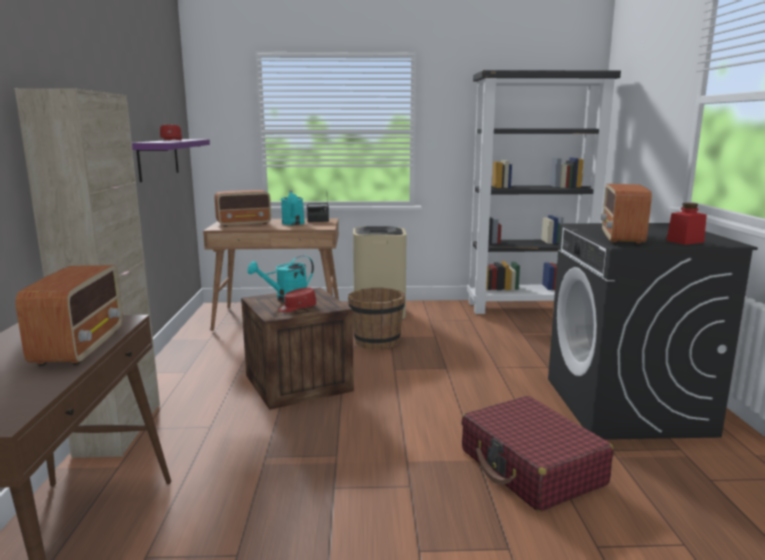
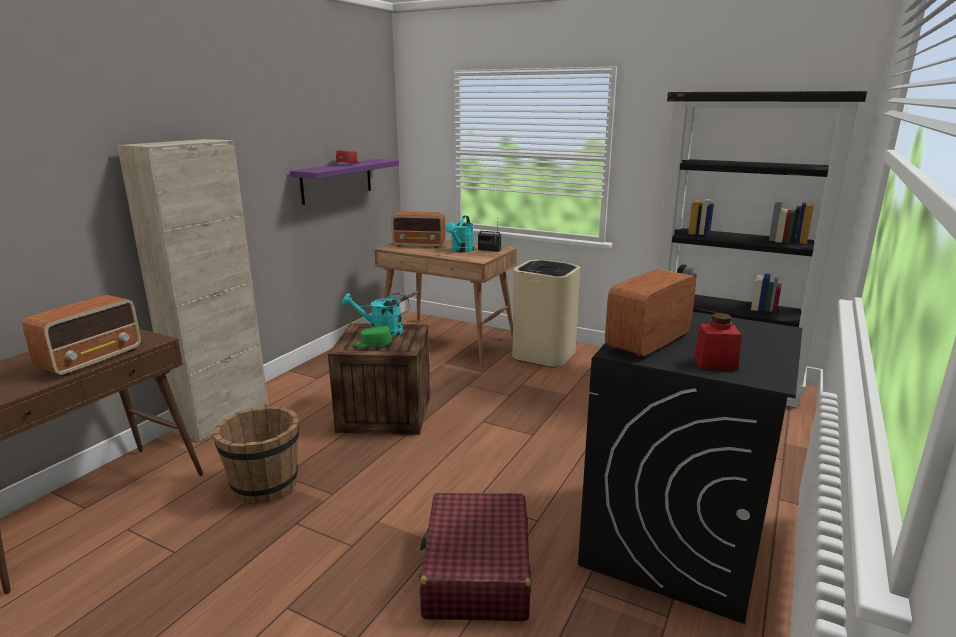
camera: 30 degrees right, 5 degrees up
(297, 308) = (373, 344): red cap -> green cap
(376, 342) = (501, 387): brown bucket -> brown bucket (265, 485)

